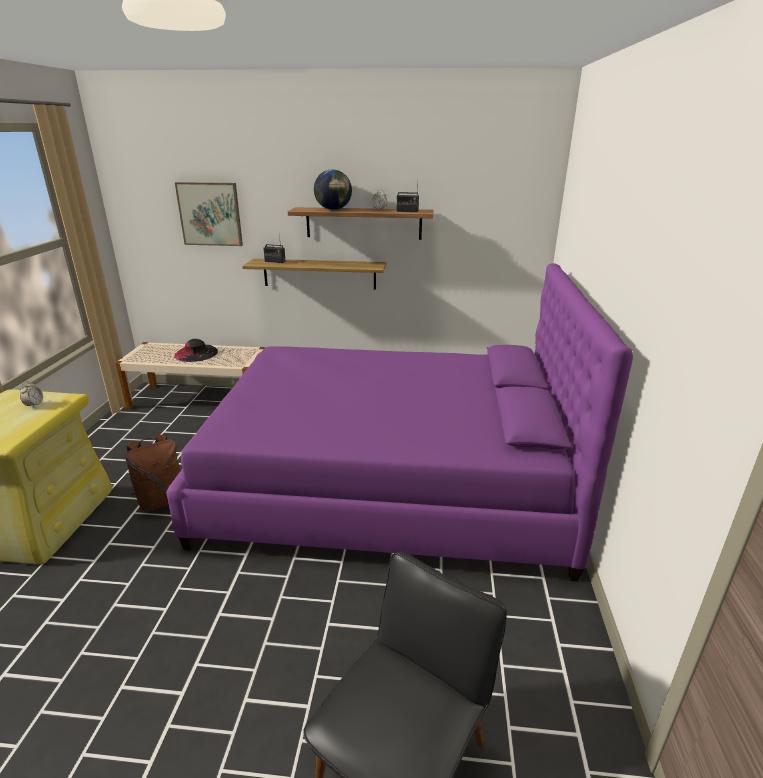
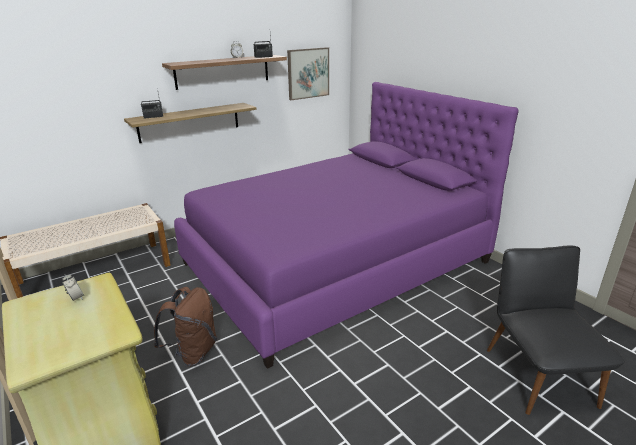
camera: 40 degrees left, 0 degrees up
(196, 353) = (86, 227): black hat -> none
(210, 214) = (71, 79): picture -> picture (308, 73)
(333, 209) = (204, 61): globe -> none

